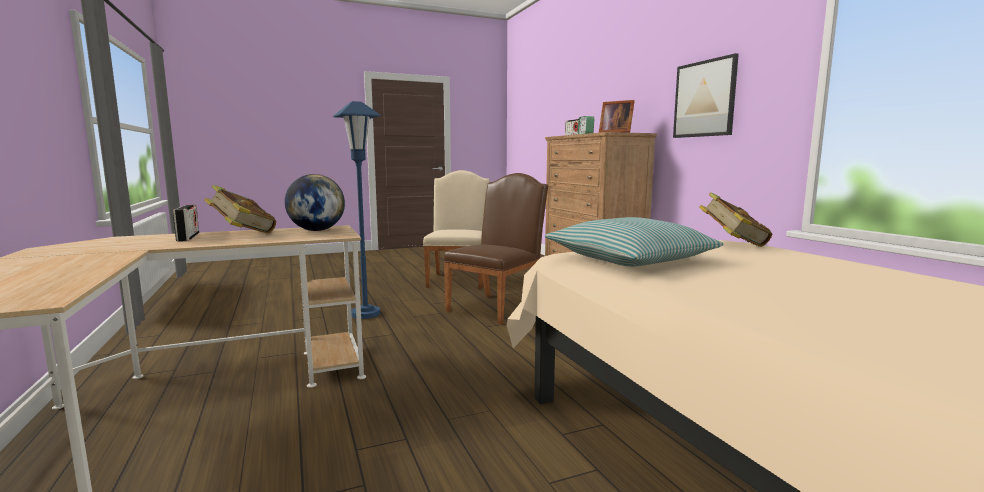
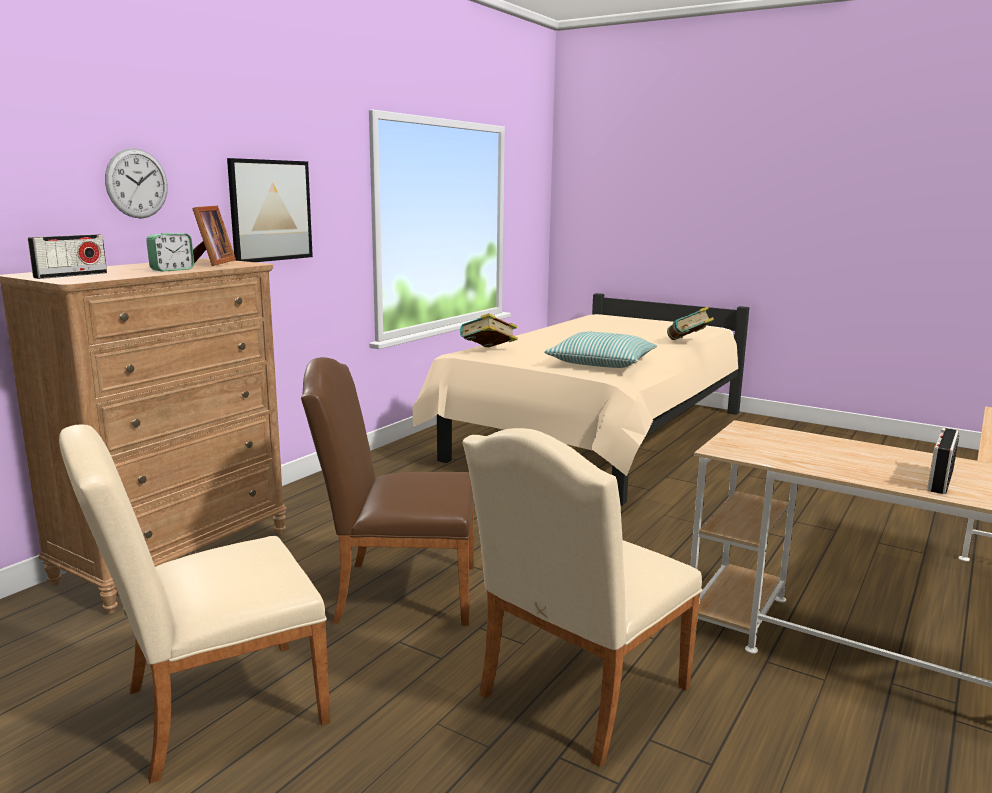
camera: 125 degrees left, 5 degrees up
(243, 233) = (862, 468): book -> book (688, 342)
(316, 230) = (759, 448): globe -> none
(365, 314) = (575, 697): blue floor lamp -> beige chair
(635, 92) = (137, 183): none -> wall clock

